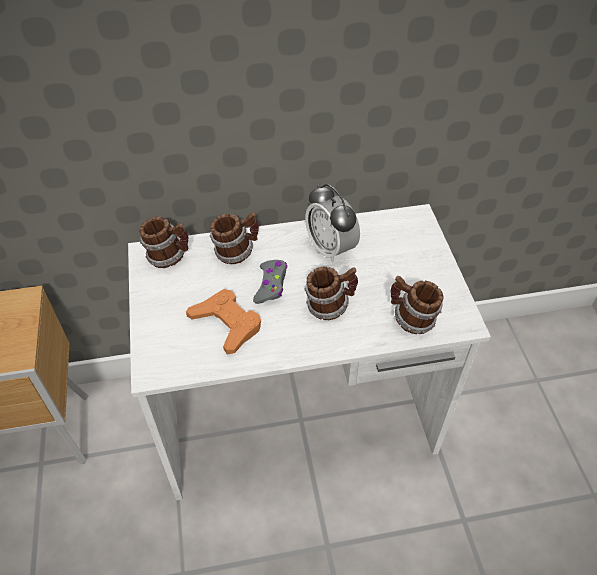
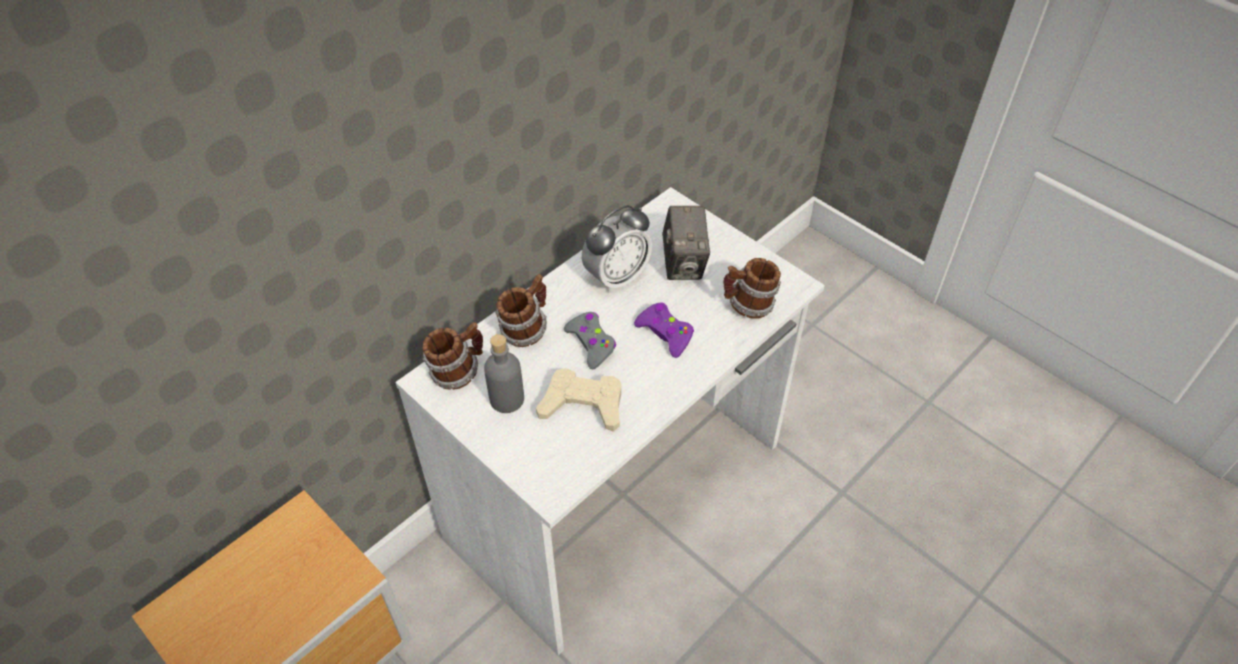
camera: 35 degrees left, 0 degrees up
(182, 292) = (507, 399): none -> grey bottle
(227, 324) = (583, 404): orange game controller -> beige game controller
(329, 306) = (665, 333): mug -> purple game controller
(330, 248) = (617, 277): alarm clock -> alarm clock turned 60 degrees counterclockwise
(389, 263) = (684, 264): none -> camera

